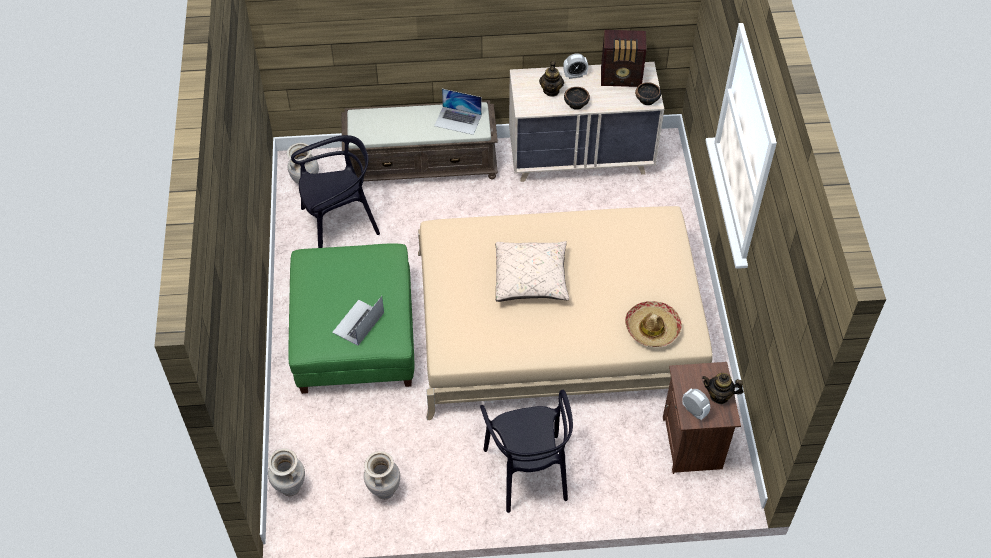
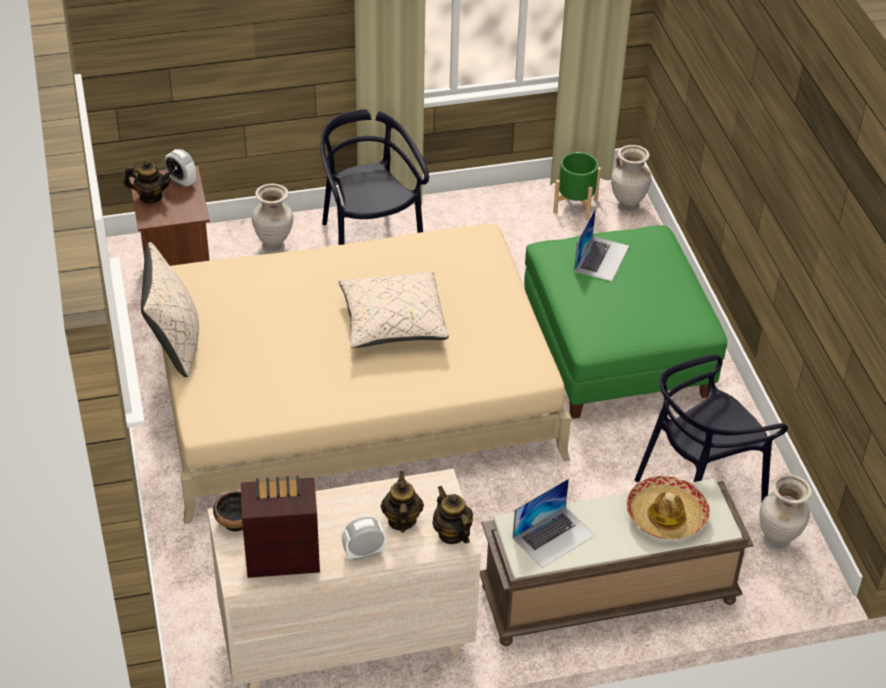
camera: 170 degrees right, 10 degrees down
(337, 496) = (575, 205): none -> green planter
(384, 491) = (525, 213): beige vase -> beige vase (274, 247)
(458, 120) = (554, 536): laptop -> laptop turned 135 degrees clockwise
(523, 80) = (452, 533): none -> teapot
(576, 104) = (357, 500): bowl -> none
(652, 328) = (228, 281): hat -> hat (666, 515)
(690, 280) = (174, 344): none -> beige pillow

